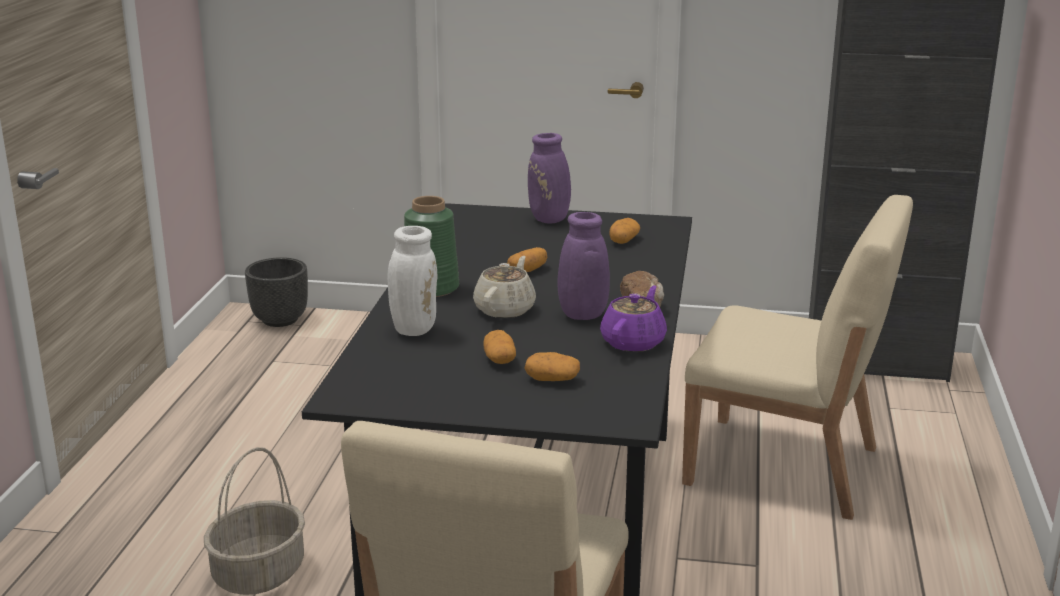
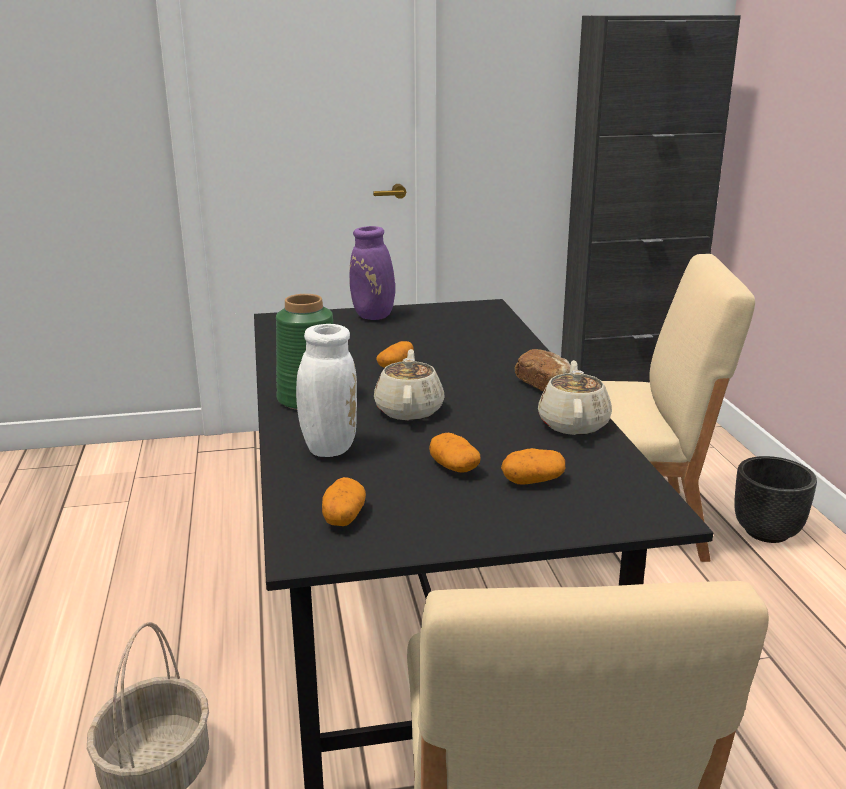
camera: 20 degrees left, 0 degrees up
(281, 320) = (53, 462): black planter -> black planter (767, 531)
(580, 317) = (495, 406): purple vase -> none
(623, 240) = (463, 327): potato -> potato (343, 517)
(633, 342) = (573, 423): purple teapot -> beige teapot

